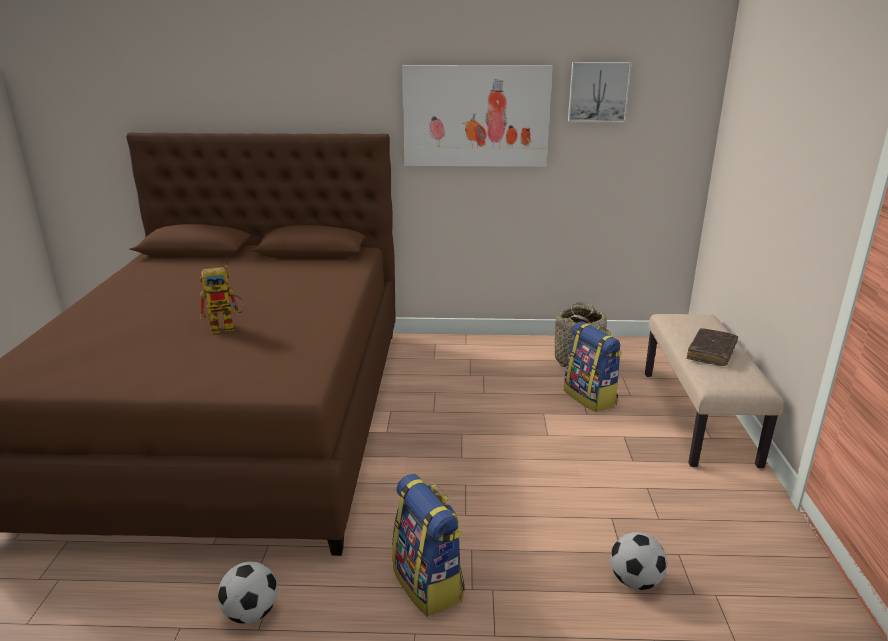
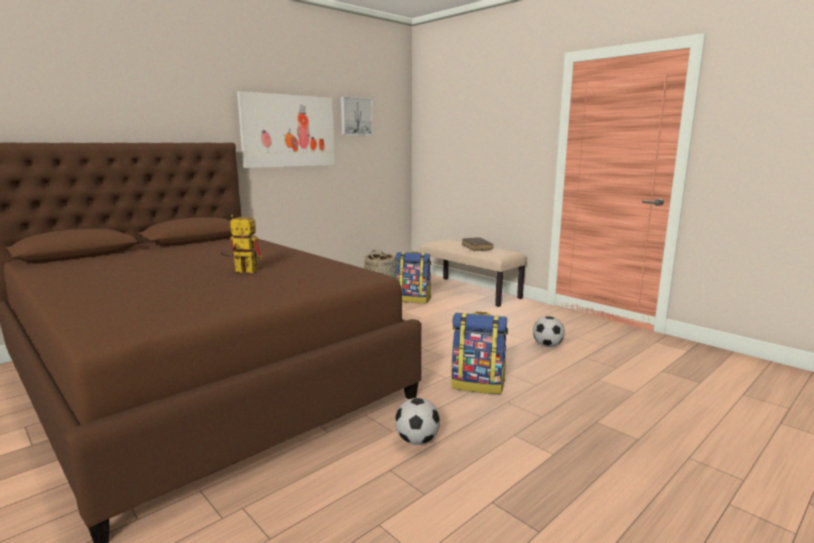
camera: 45 degrees left, 10 degrees down
(228, 327) = (241, 271): toy robot -> toy robot turned 105 degrees counterclockwise

